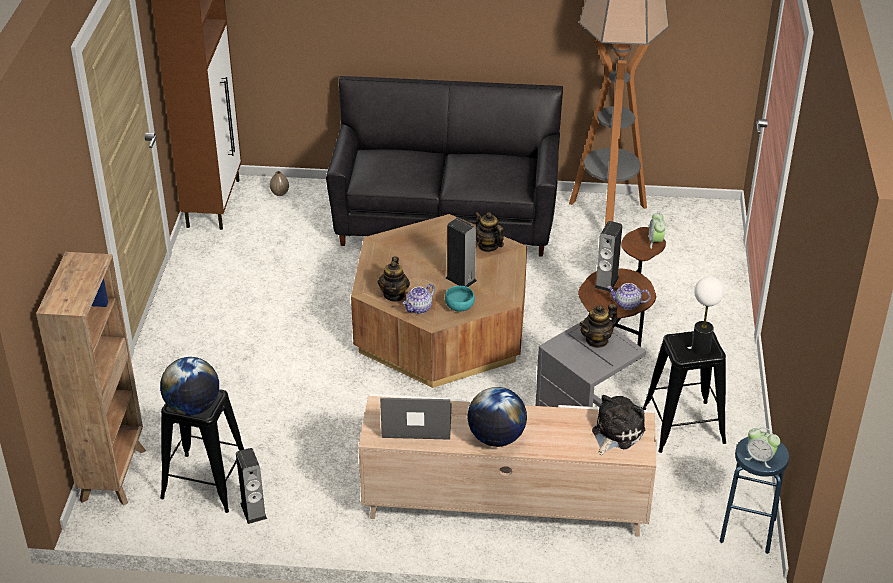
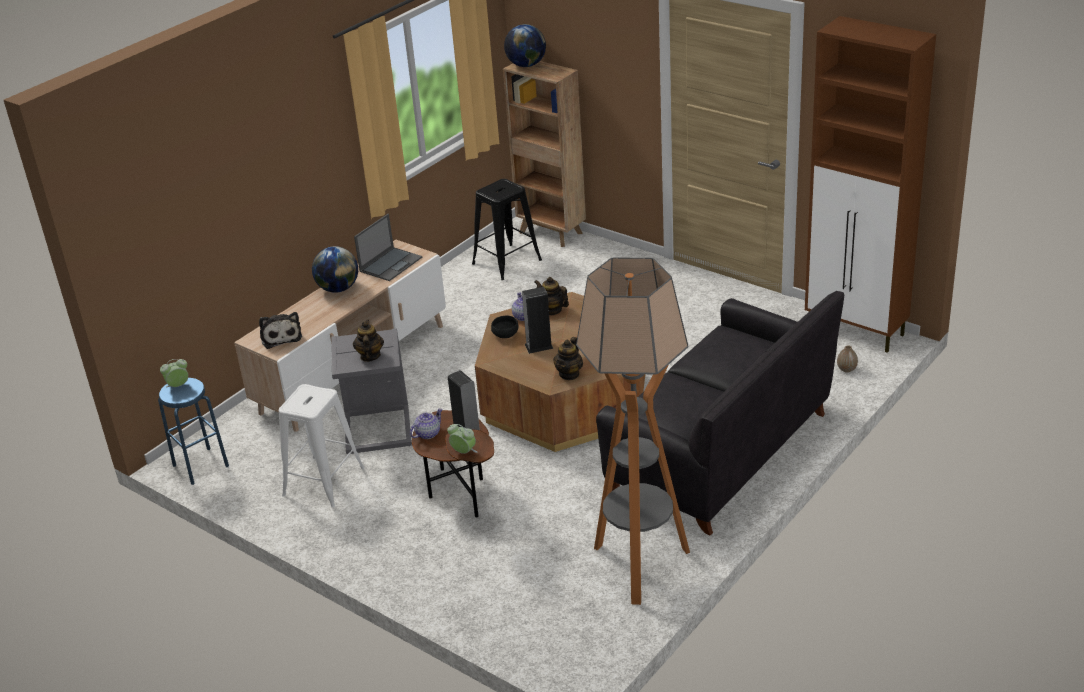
camera: 125 degrees right, 5 degrees down
(193, 407) = (494, 188): globe -> globe (526, 65)
(253, 511) = (463, 273): speaker -> none
(460, 306) = (505, 335): turquoise bowl -> black bowl
(488, 246) = (569, 374): teapot -> teapot turned 120 degrees clockwise
(683, 426) = (323, 482): black stool -> white stool
(700, 349) = (300, 401): table lamp -> none

